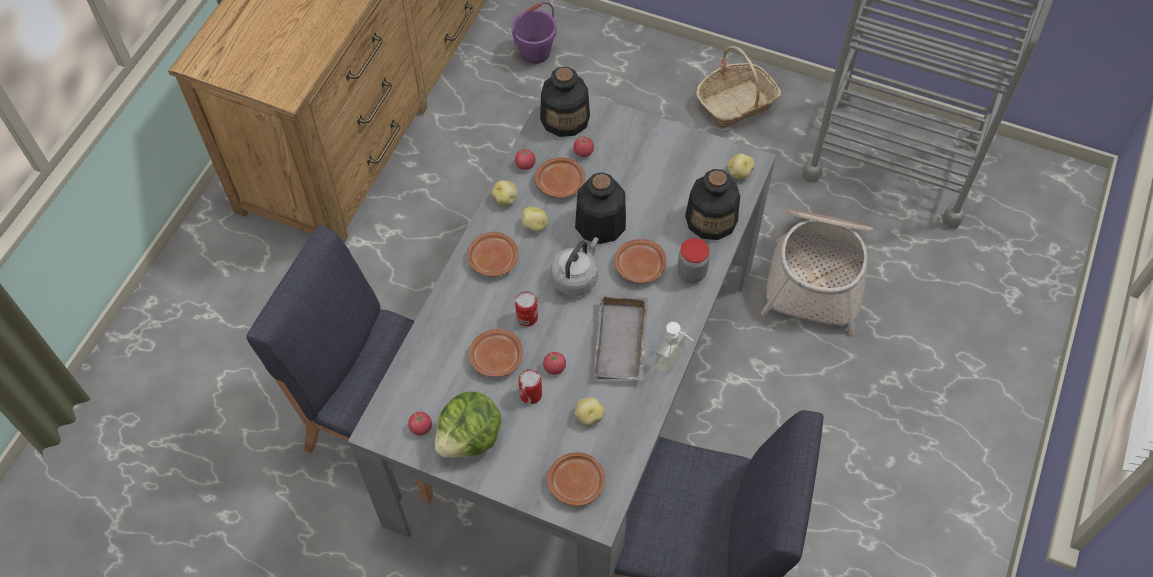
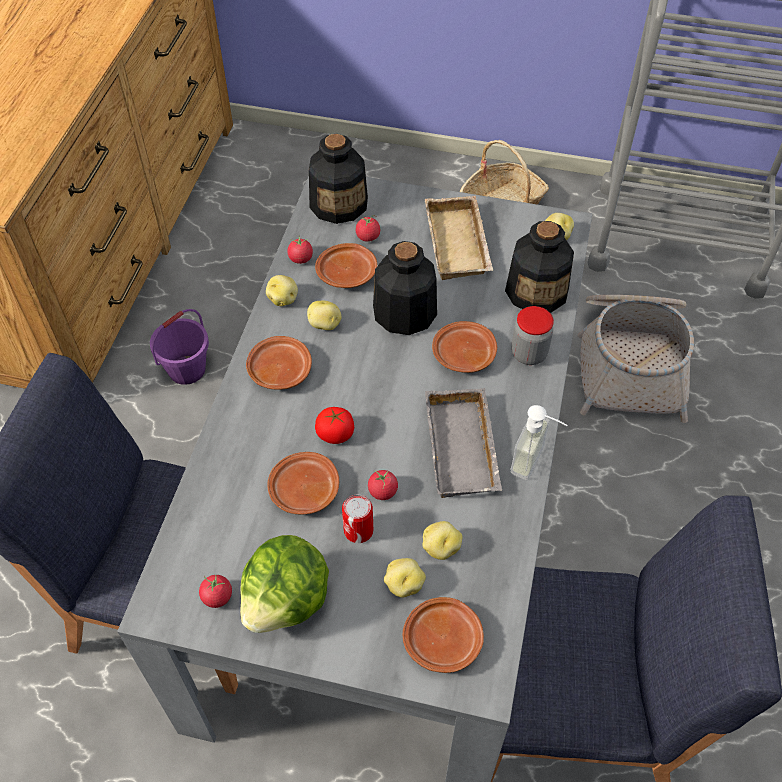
camera: 10 degrees left, 5 degrees down
(527, 317) = (335, 434): can -> tomato
(535, 52) = (280, 180): purple bucket -> purple bucket (187, 369)
(556, 439) = (403, 584): none -> potato
(576, 278) = (388, 378): grey kettle -> none
(658, 169) = (460, 244): none -> beige tray

